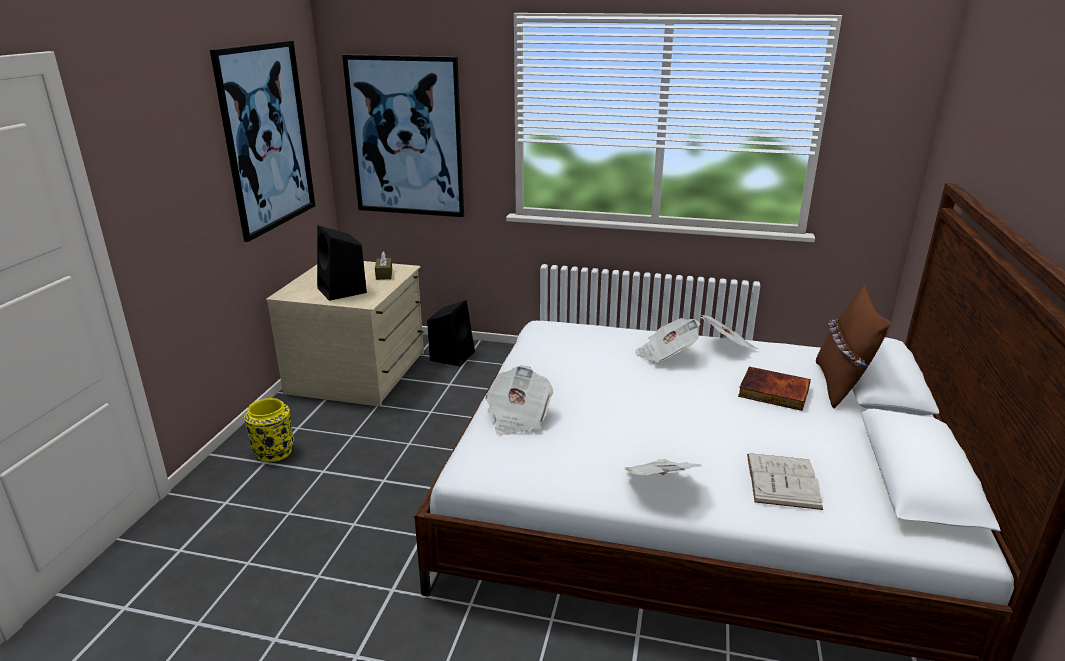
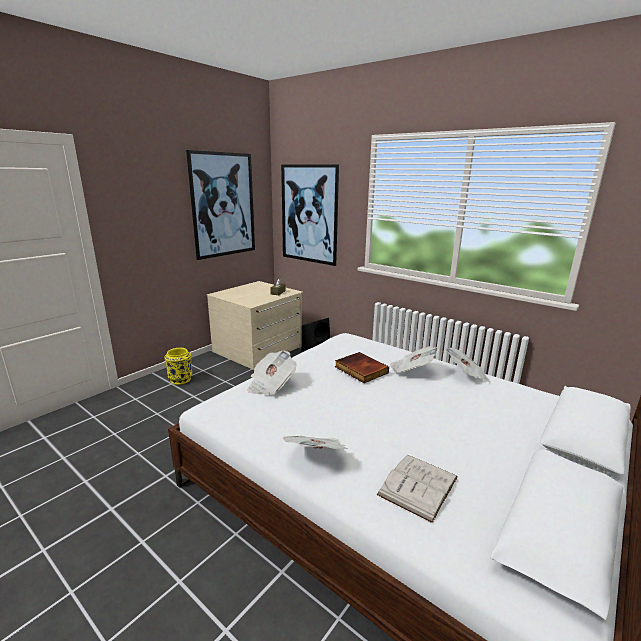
camera: 25 degrees right, 5 degrees down
(342, 291) = (247, 297): black speaker -> none
(773, 392) = (474, 416): book -> book (360, 370)
(840, 385) = (543, 426): brown pillow -> none

